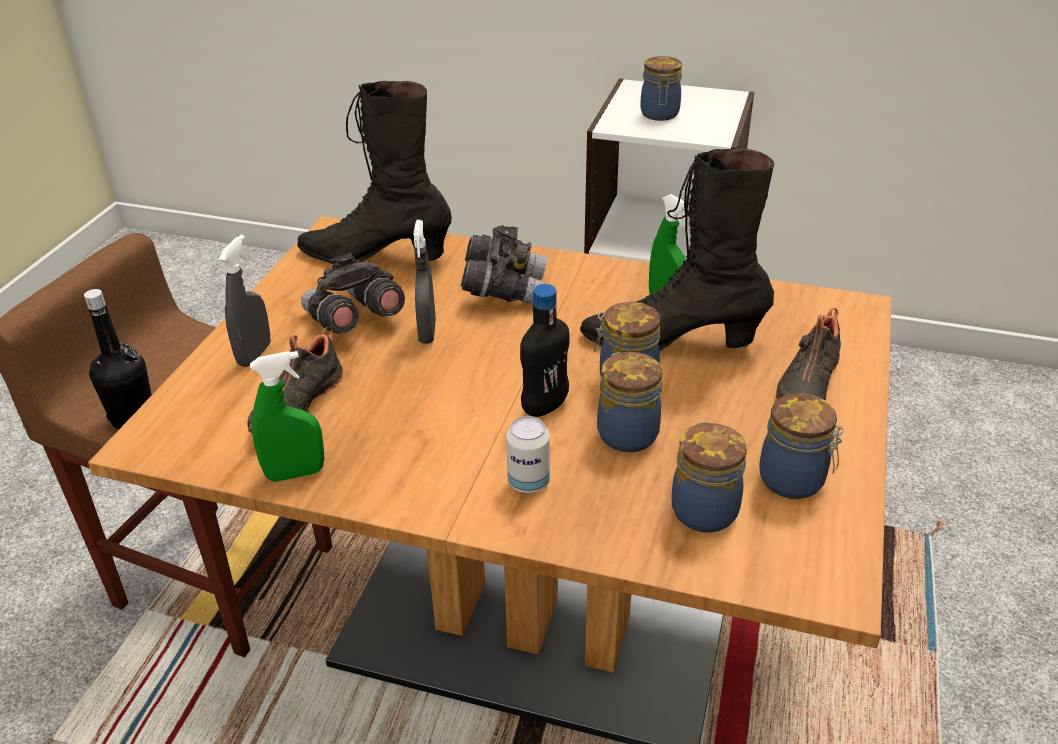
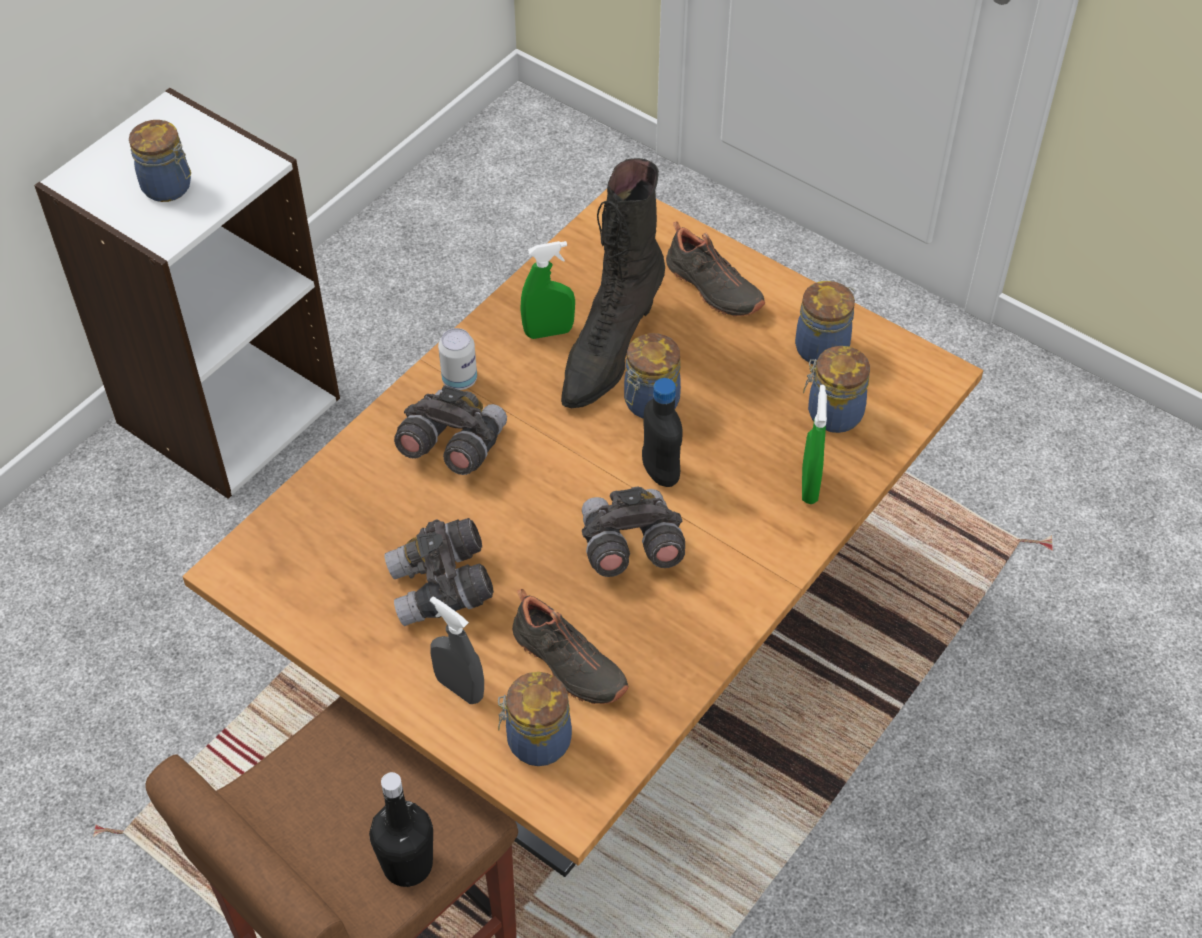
camera: 70 degrees left, 15 degrees up
(295, 473) = (673, 681): green spray bottle -> green spray bottle (809, 486)
(376, 256) = (317, 541): black boot -> none
(427, 333) = (497, 530): grey spray bottle -> none
(443, 409) = (629, 547): none -> grey binoculars
(528, 482) = (756, 514): can -> can (459, 380)
(626, 433) = (722, 428): jar -> jar (536, 741)

